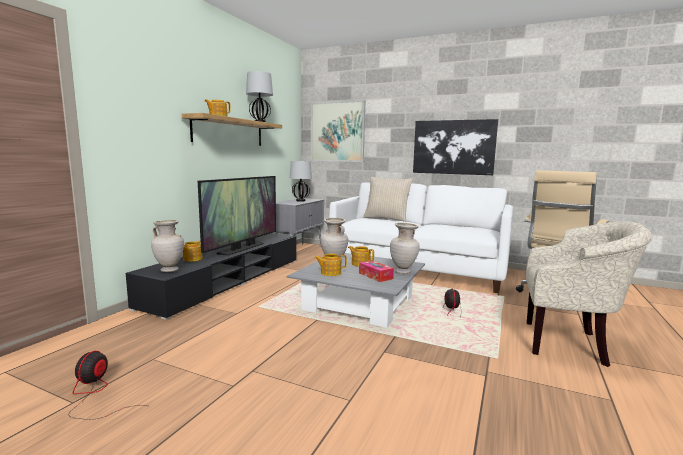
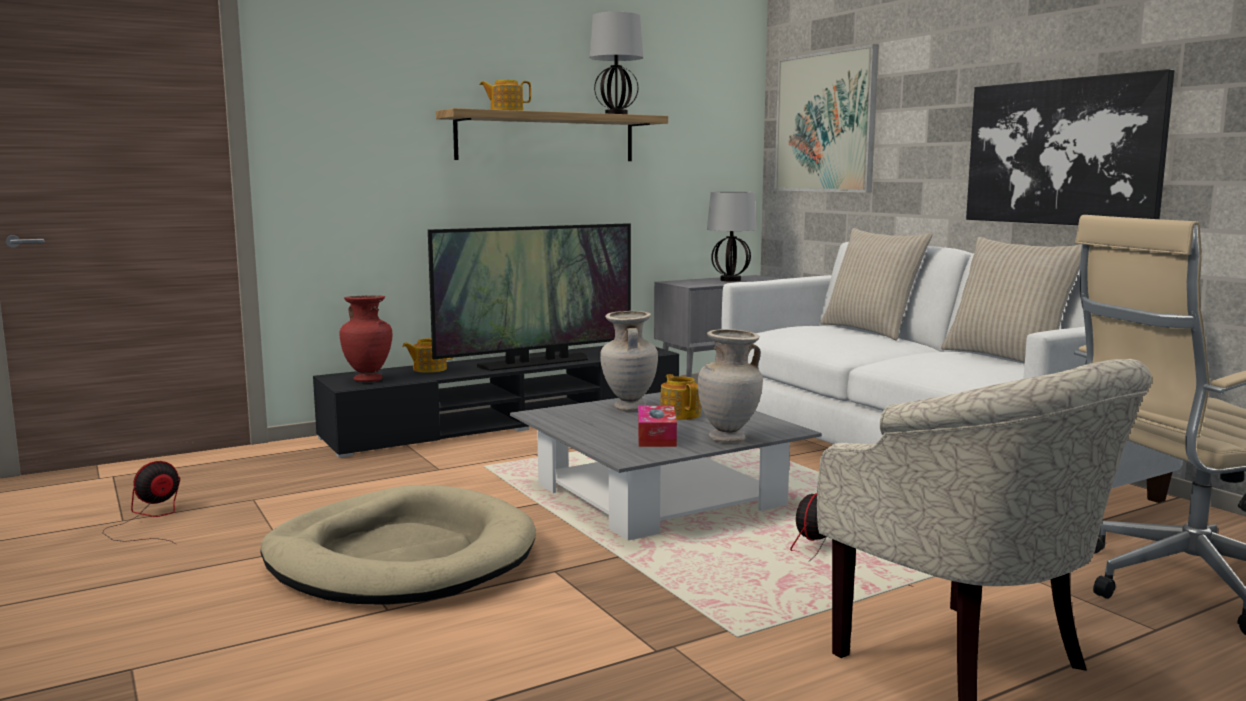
camera: 35 degrees right, 0 degrees up
(169, 270) = (368, 380): beige vase -> red vase
(303, 368) = (401, 557): none -> beige dog bed
(330, 273) = (589, 419): teapot -> none
(456, 225) = (1007, 358): none -> beige pillow

